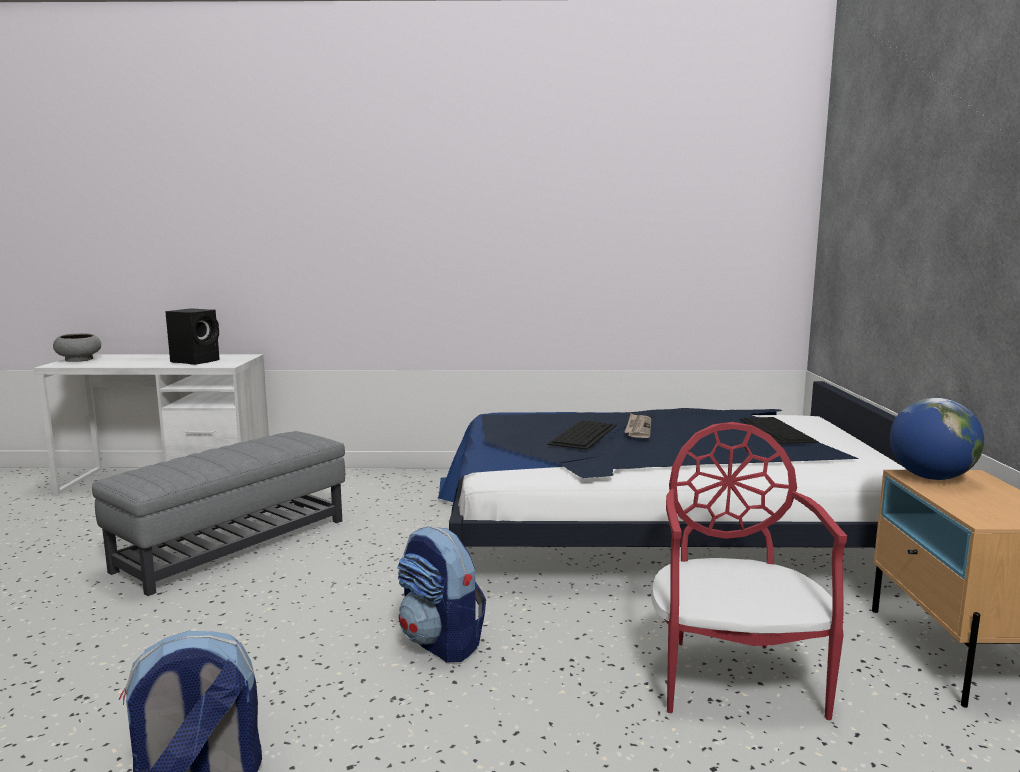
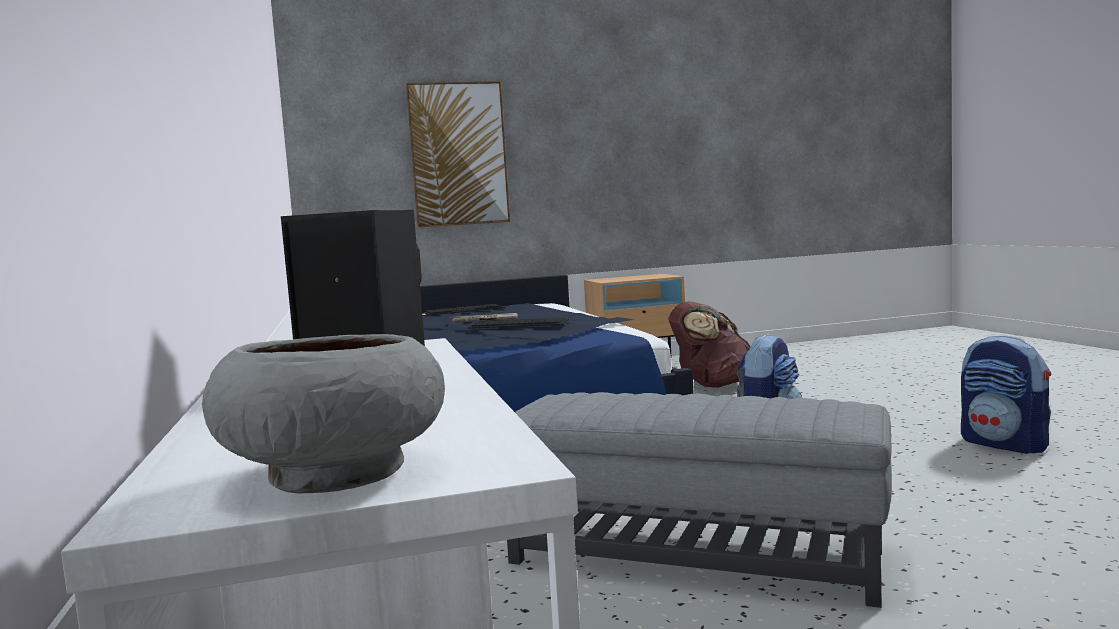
camera: 105 degrees left, 5 degrees down
(734, 676) = (710, 385): red chair -> brown backpack
(906, 233) = (458, 154): none -> picture
(931, 477) = (609, 280): globe -> none

